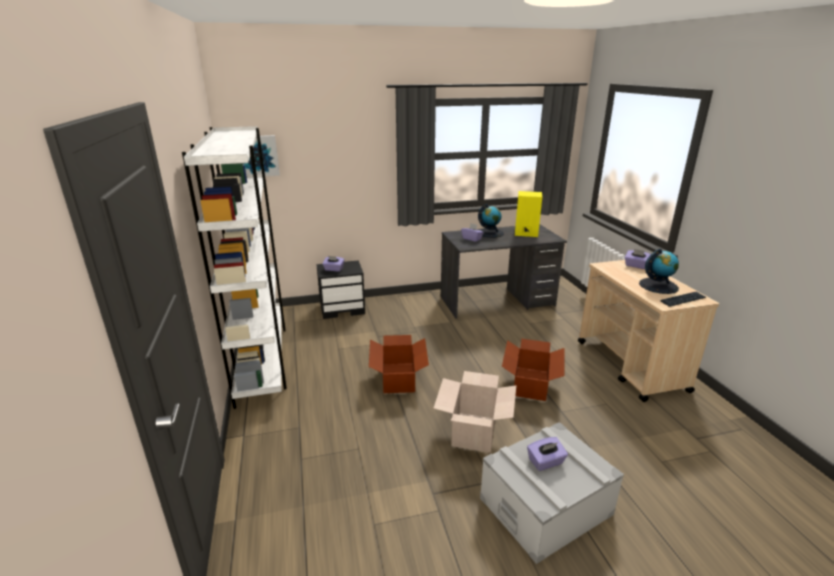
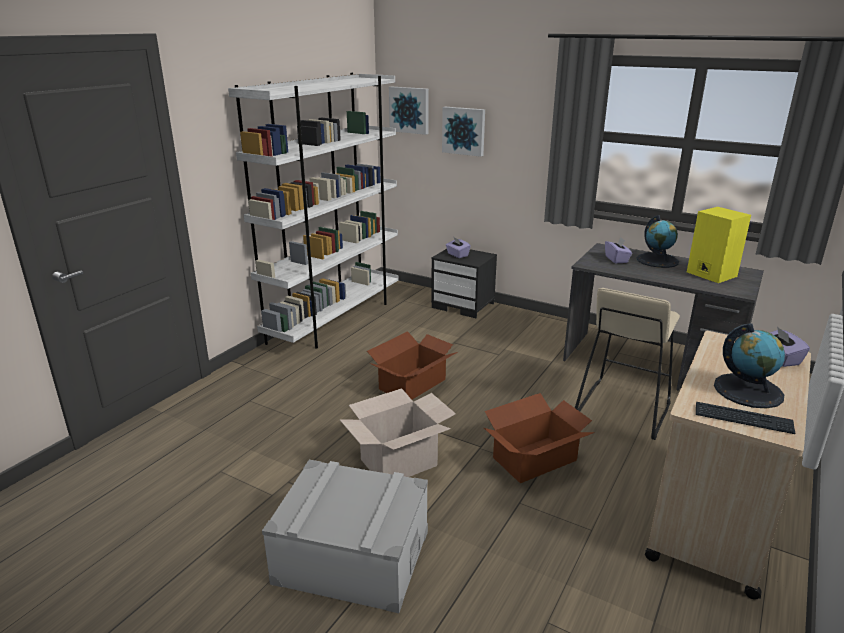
camera: 45 degrees right, 0 degrees up
(315, 167) = (464, 131): none -> picture
(522, 332) = (622, 409): none -> beige stool
(546, 462) = (349, 497): purple tissue box -> none

